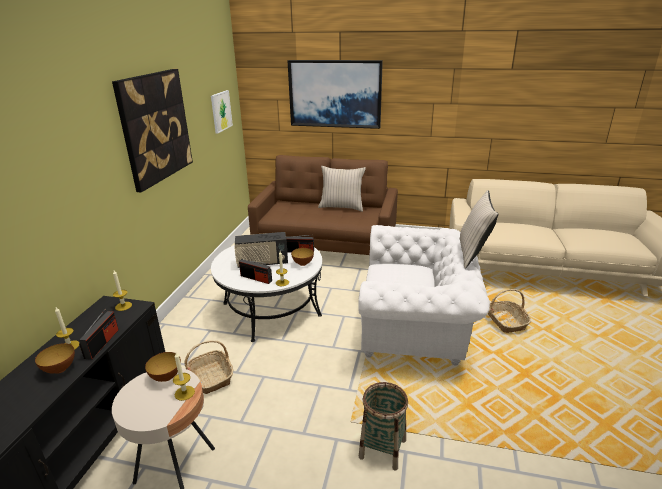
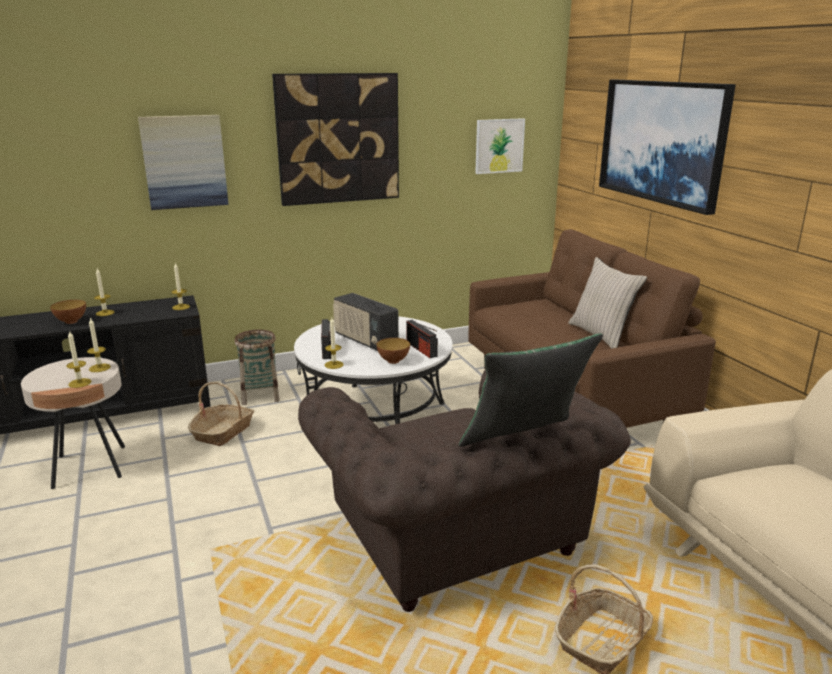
camera: 55 degrees right, 5 degrees down
(71, 177) = (184, 162): none -> picture
(102, 343) = (116, 321): radio -> none
(166, 377) = (99, 368): bowl -> candle
(382, 448) = (177, 593): basket -> basket (260, 395)
(416, 329) = (458, 541): white armchair -> brown armchair
(473, 253) = (526, 442): beige pillow -> green pillow

